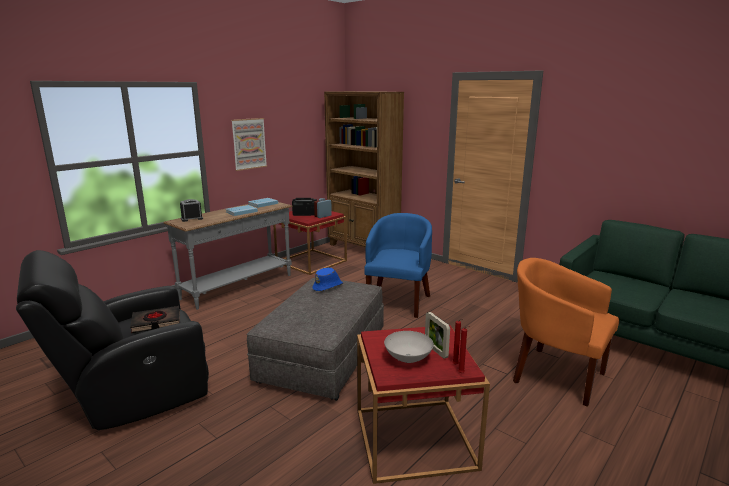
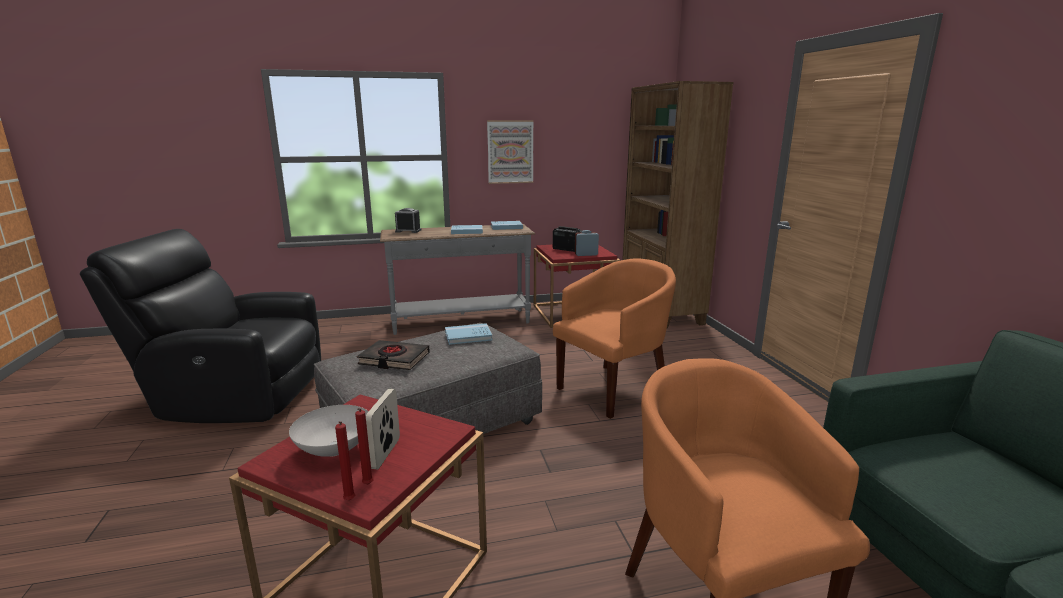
camera: 35 degrees right, 0 degrees up
(156, 322) = (261, 327): black book -> black book (394, 359)
(328, 286) = (468, 336): blue hat -> blue book
(398, 301) = (613, 389): blue armchair -> orange armchair

